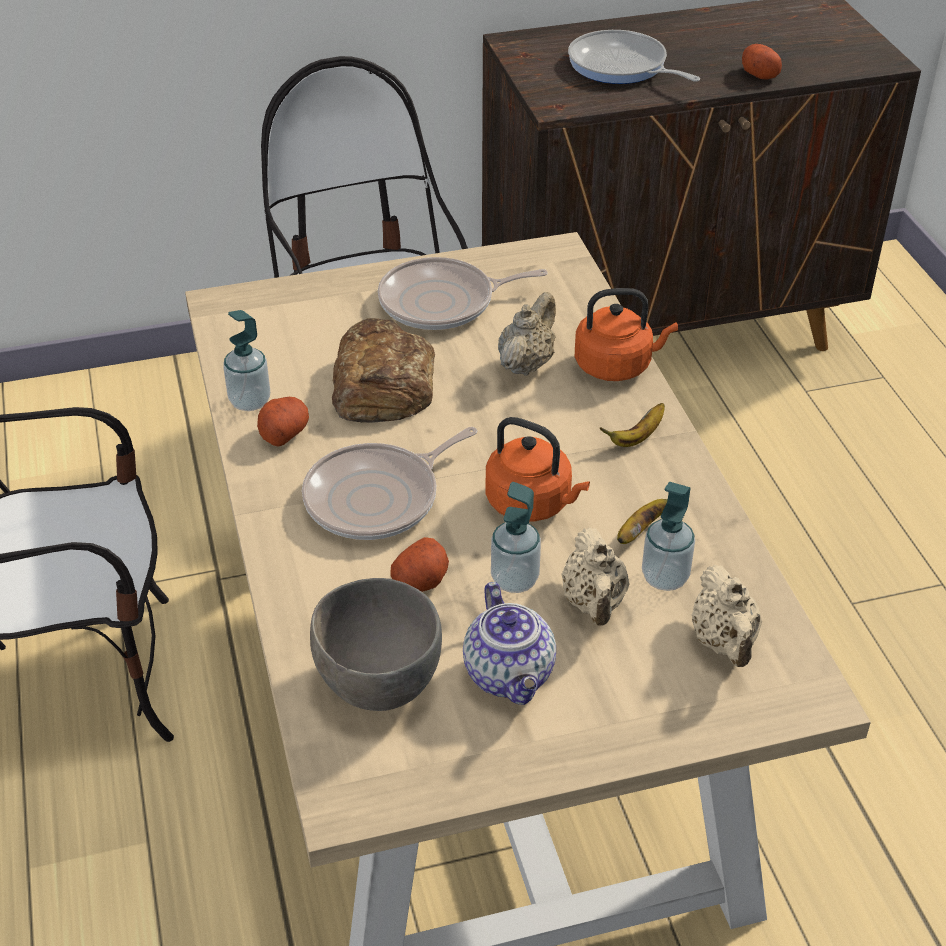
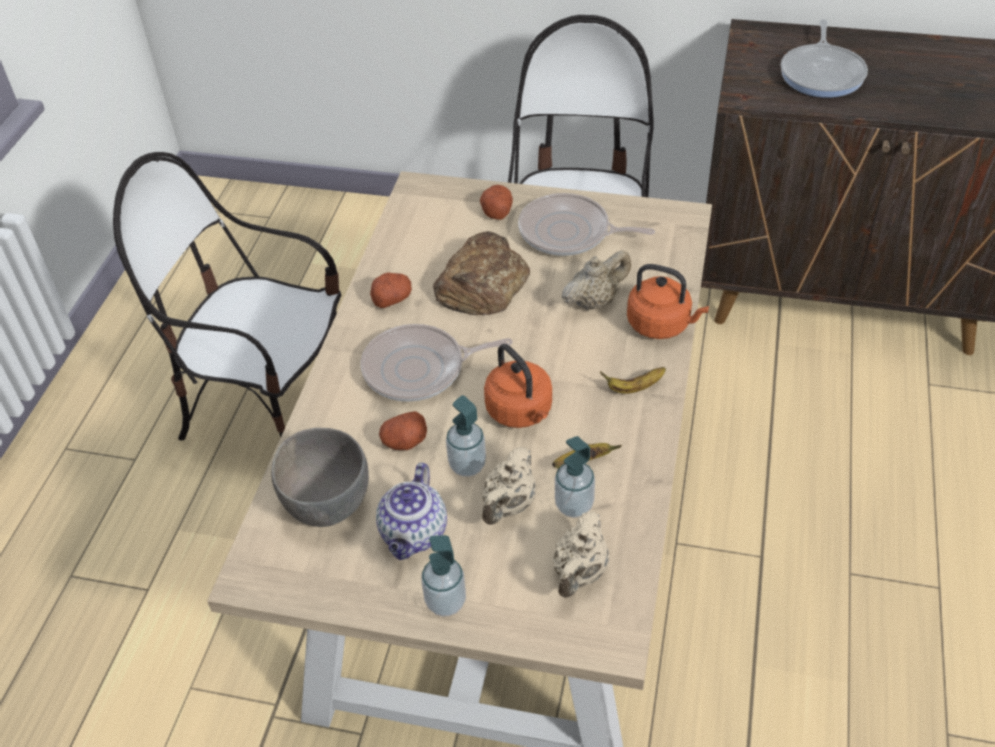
camera: 30 degrees right, 5 degrees up
(250, 401) = (386, 268): soap dispenser -> soap dispenser (446, 602)
(621, 67) = (822, 73): frying pan -> frying pan turned 150 degrees counterclockwise
(758, 73) = (937, 107): potato -> potato (496, 211)

